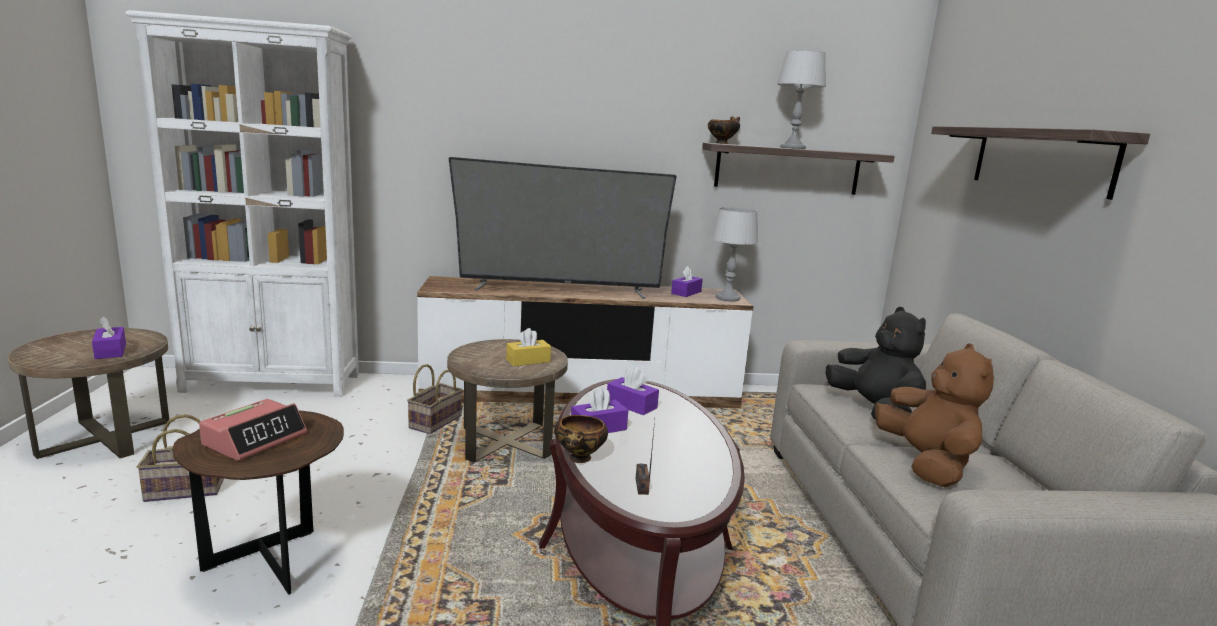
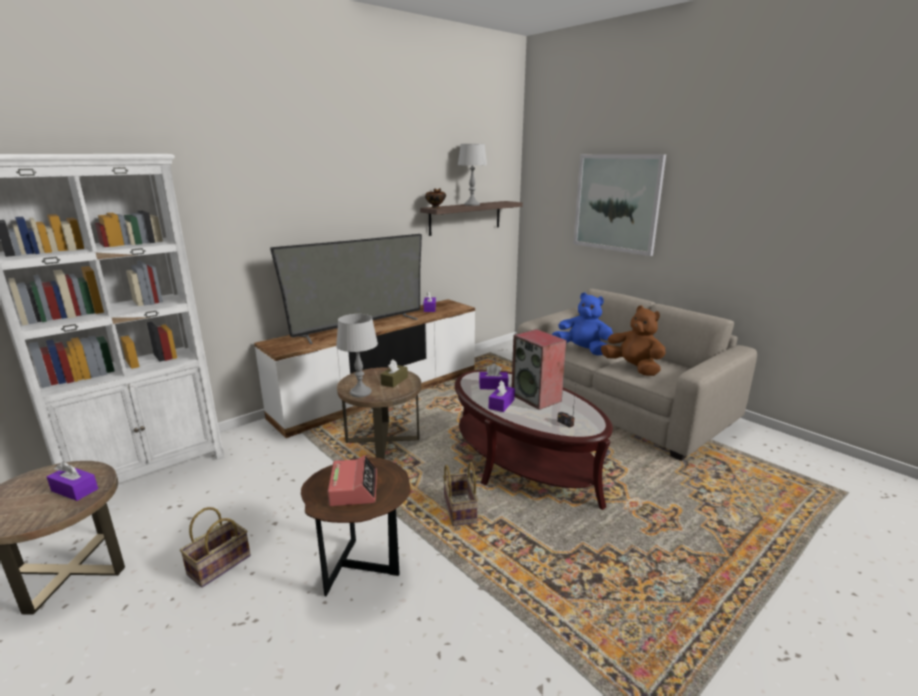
camera: 35 degrees left, 5 degrees up
(435, 421) = (319, 446): basket -> basket (458, 509)
(528, 360) = (394, 381): yellow tissue box -> brown tissue box
(579, 459) = (521, 423): bowl -> none
(664, 440) = (537, 398): none -> speaker
(728, 298) = (456, 306): grey table lamp -> grey table lamp (361, 392)
(874, 411) = (582, 350): black plush toy -> blue plush toy
(1041, 160) = (616, 203): shelf -> picture

